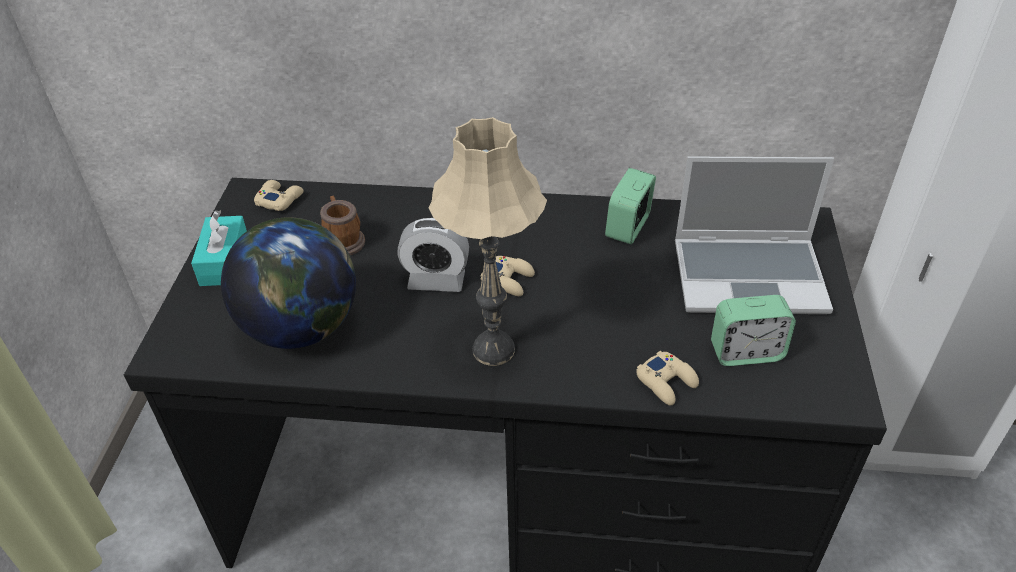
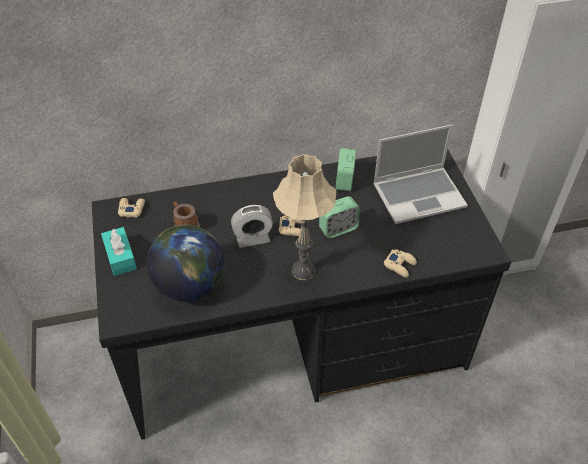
camera: 20 degrees left, 5 degrees up
(746, 352) = (432, 239): alarm clock -> alarm clock (338, 228)

